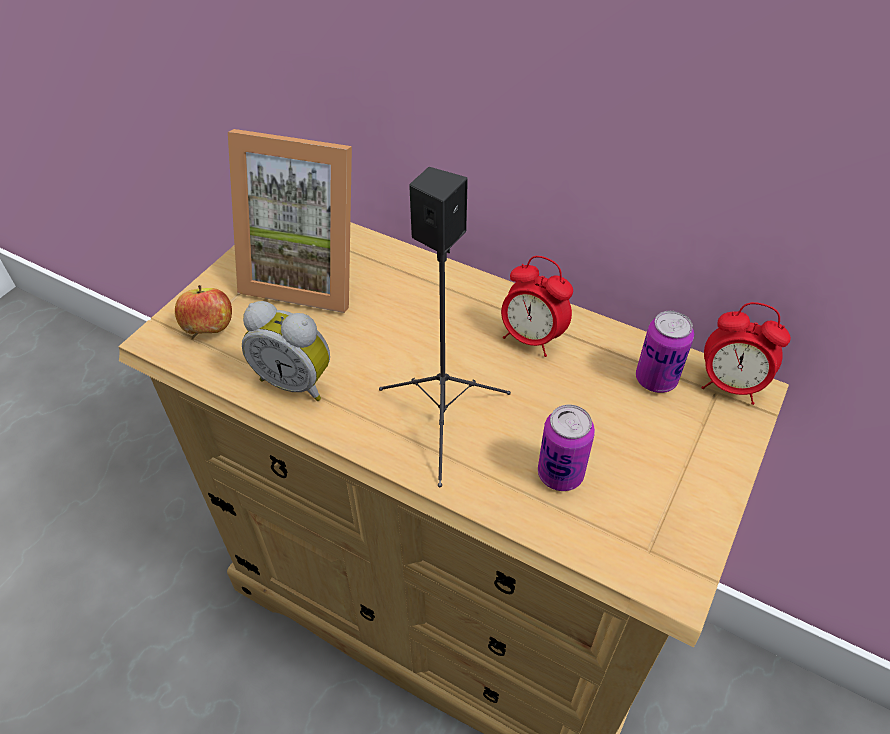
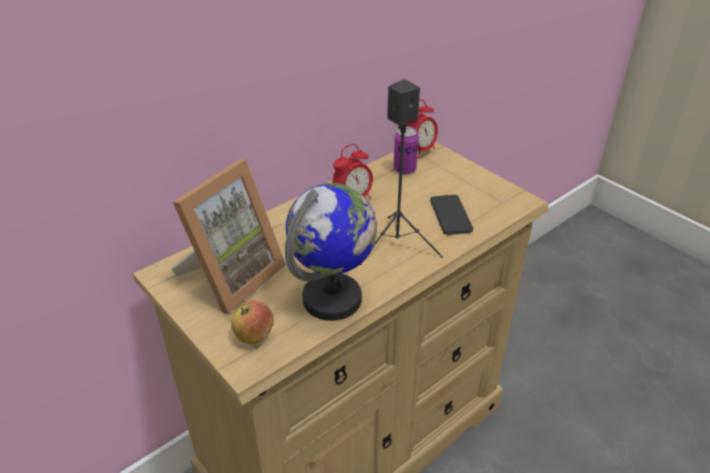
camera: 70 degrees left, 10 degrees down
(296, 381) = (333, 299): alarm clock -> globe
(560, 474) = (450, 215): can -> phone

